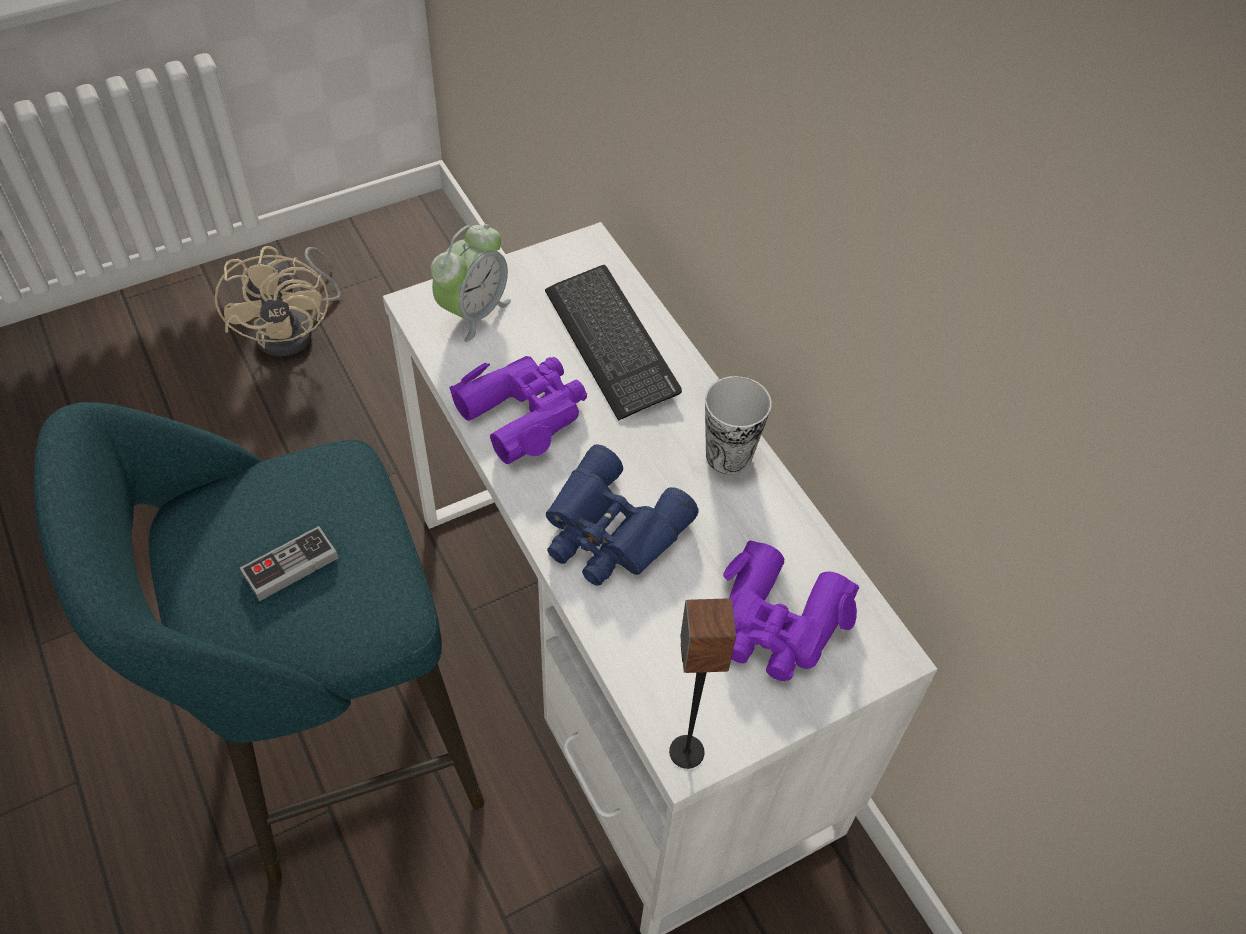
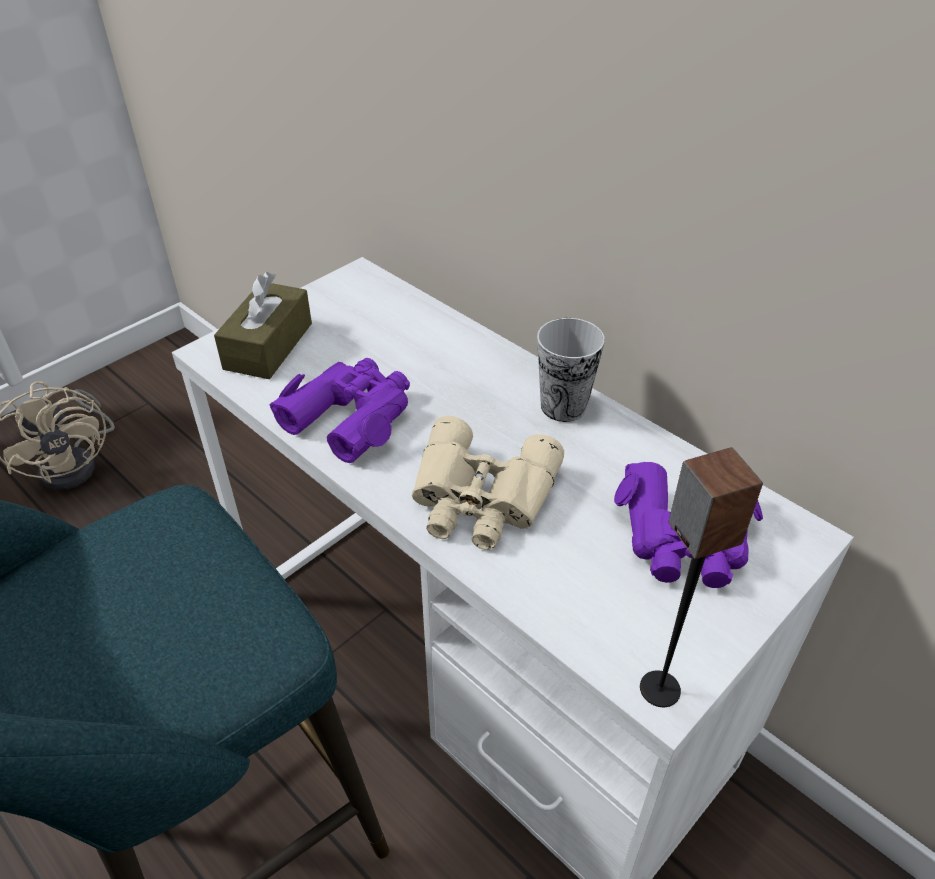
camera: 15 degrees left, 10 degrees down
(290, 566) = (142, 621): game controller -> none
(473, 312) = (268, 346): alarm clock -> brown tissue box
(609, 532) = (480, 498): blue binoculars -> beige binoculars
(611, 343) = (411, 343): keyboard -> none

